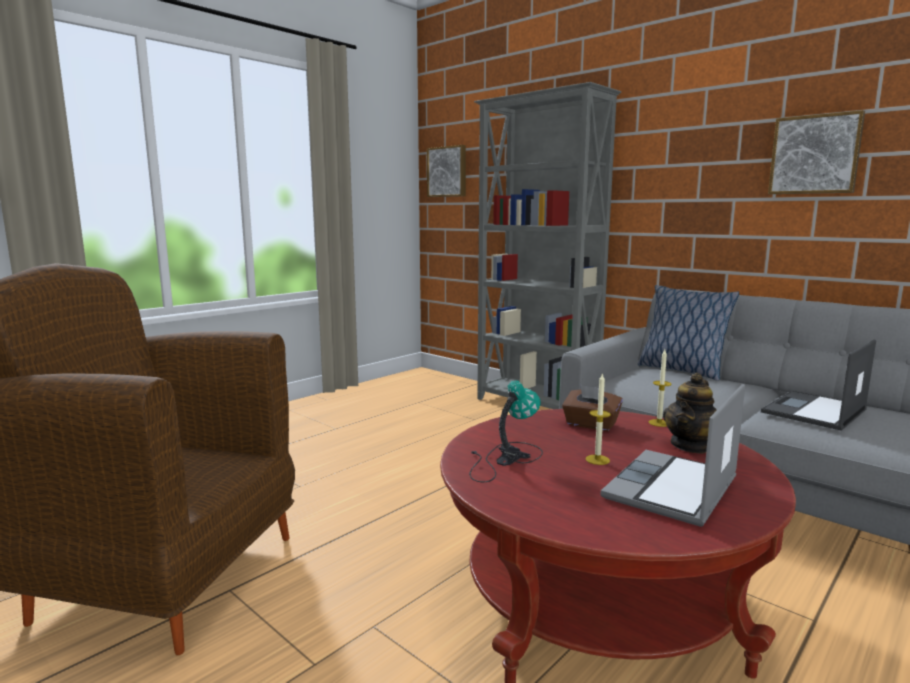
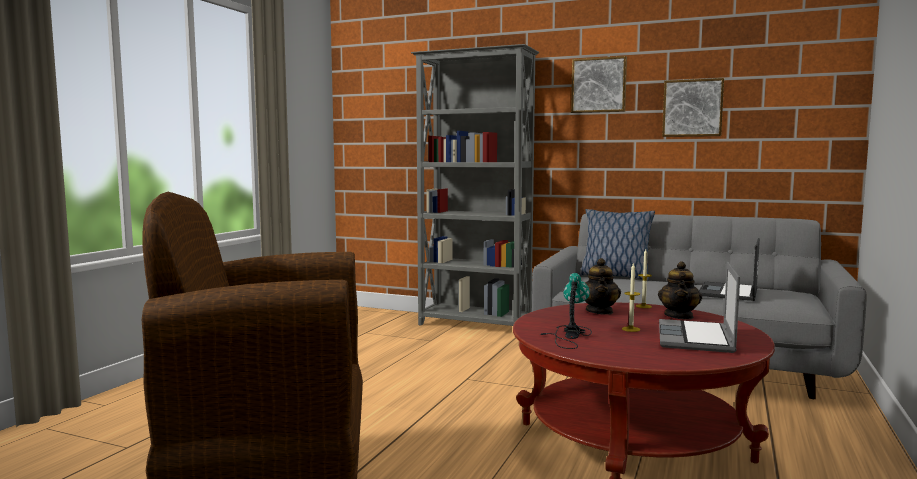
camera: 20 degrees left, 5 degrees down
(447, 172) = (367, 113): picture -> picture (599, 85)
(590, 425) = (600, 311): brown tissue box -> teapot

